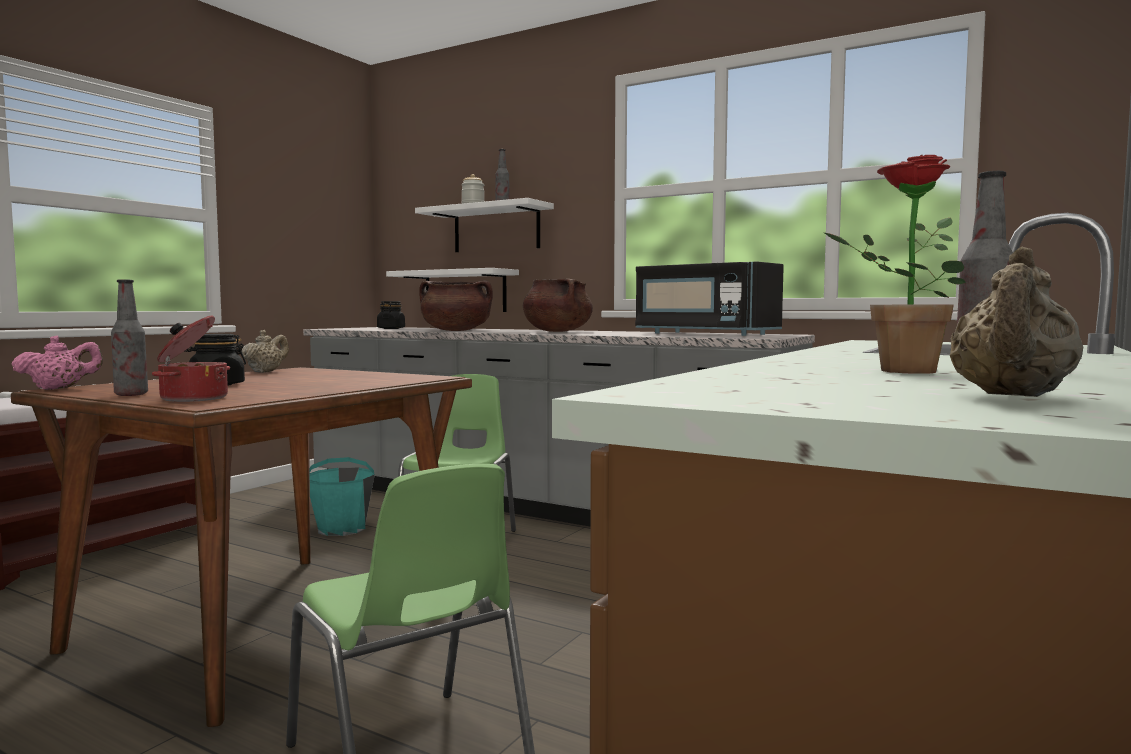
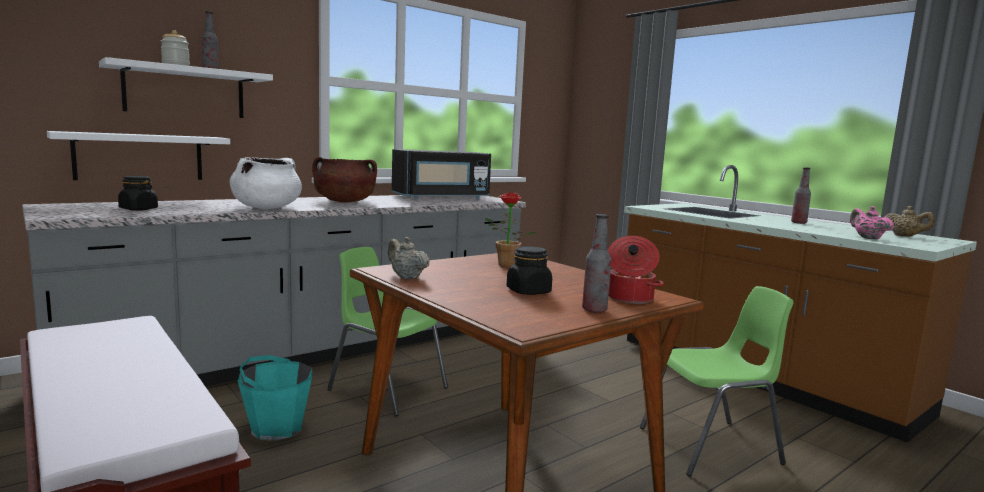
camera: 70 degrees left, 5 degrees up
(60, 389) = (522, 328): pink teapot -> pink teapot (867, 238)
(456, 331) = (267, 208): brown cooking pot -> white cooking pot
(895, 371) = (831, 229): potted plant -> potted plant (505, 266)

